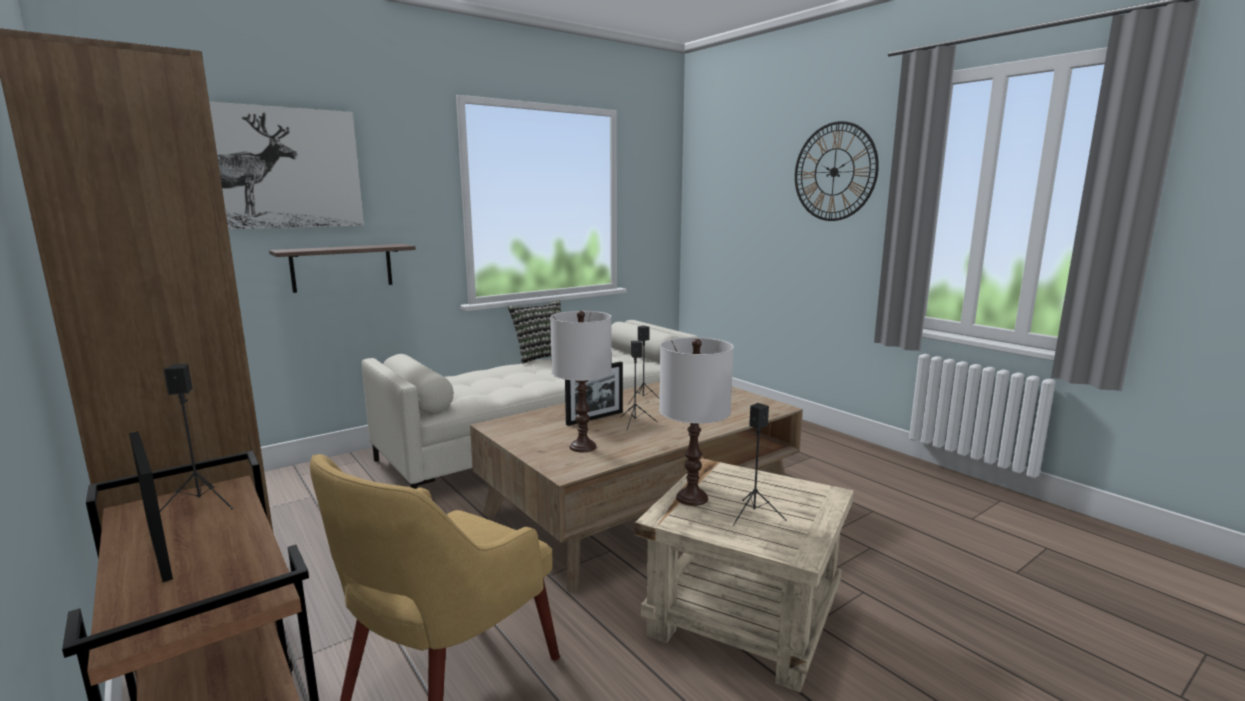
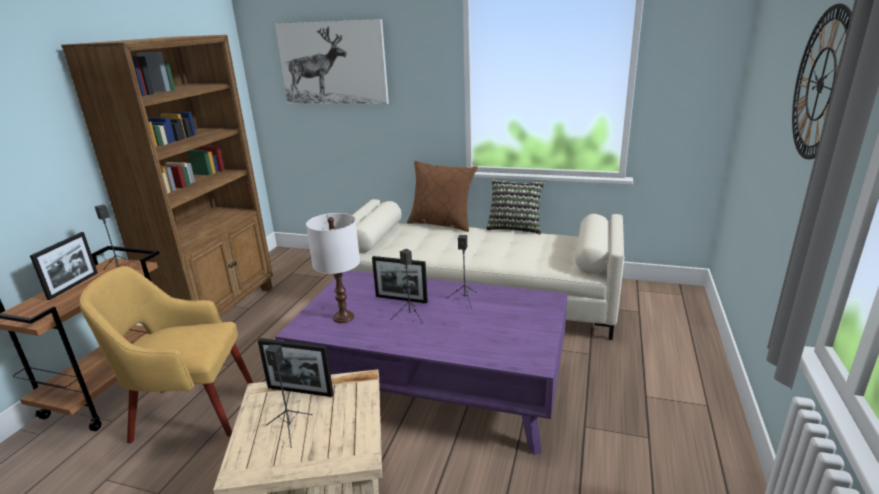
camera: 55 degrees right, 10 degrees up
(342, 267) = (376, 132): shelf -> none
(463, 371) = (442, 223): none -> brown pillow
(642, 504) = (433, 382): brown coffee table -> purple coffee table
(692, 497) = (300, 391): white table lamp -> picture frame

